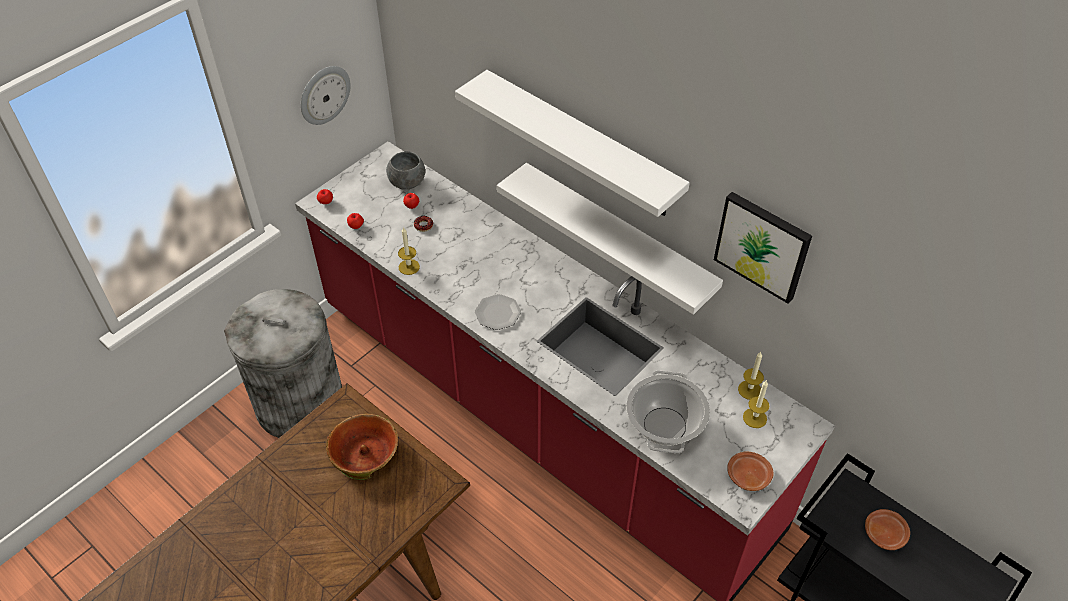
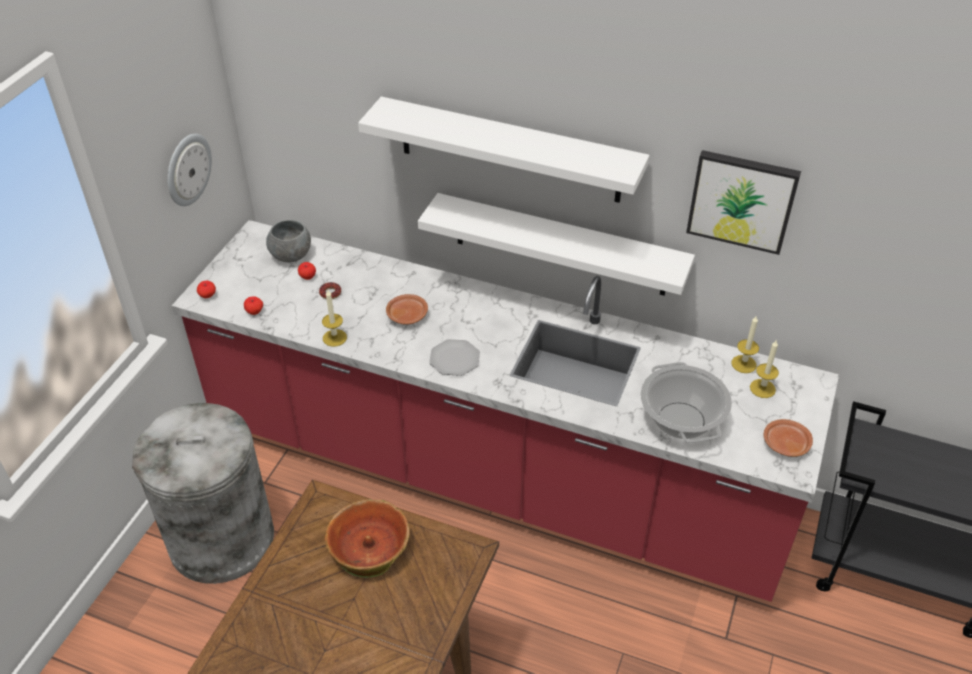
camera: 20 degrees left, 5 degrees down
(885, 533) = (920, 466): brown plate -> brown plate (407, 314)

